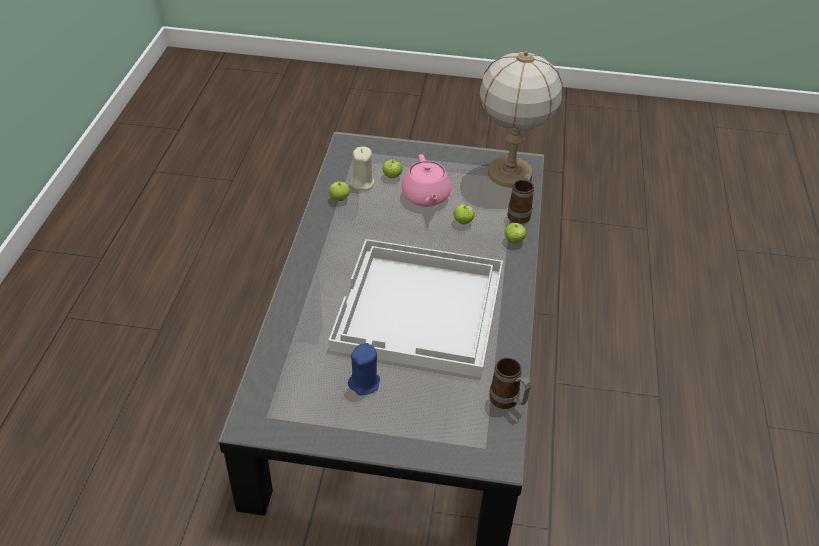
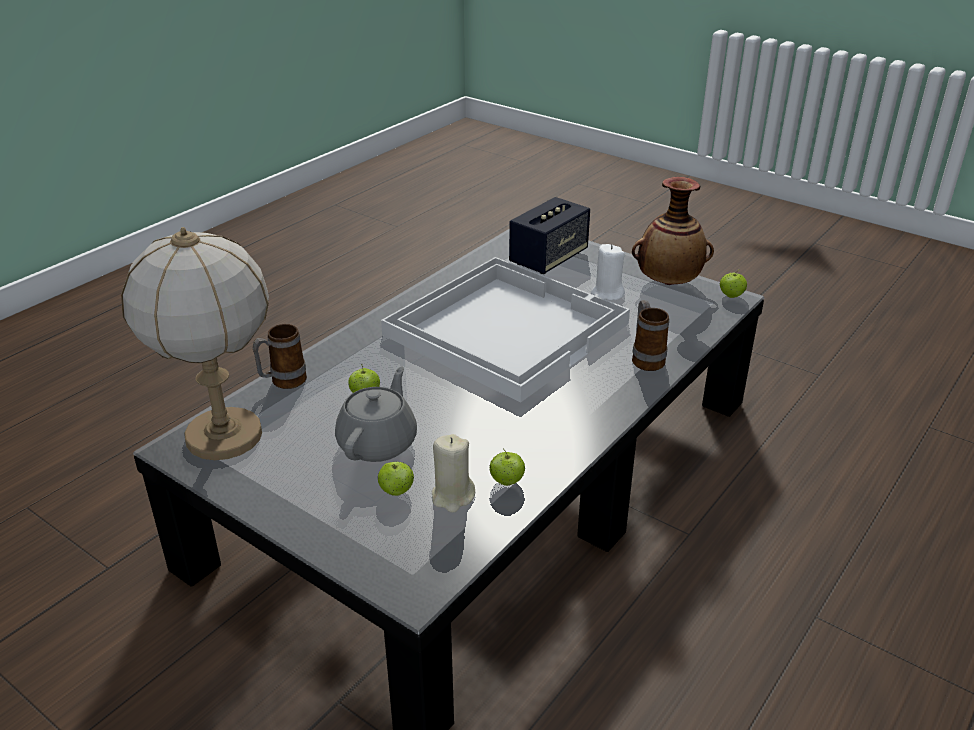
camera: 150 degrees left, 10 degrees down
(316, 422) = (668, 283): none -> vase
(364, 383) = (607, 294): blue candle -> white candle
(425, 197) = (378, 443): pink teapot -> grey teapot
(447, 416) = (548, 258): none -> speaker
(508, 402) = (488, 253): mug -> mug (646, 358)
(514, 241) = (330, 357): apple -> apple (731, 296)

